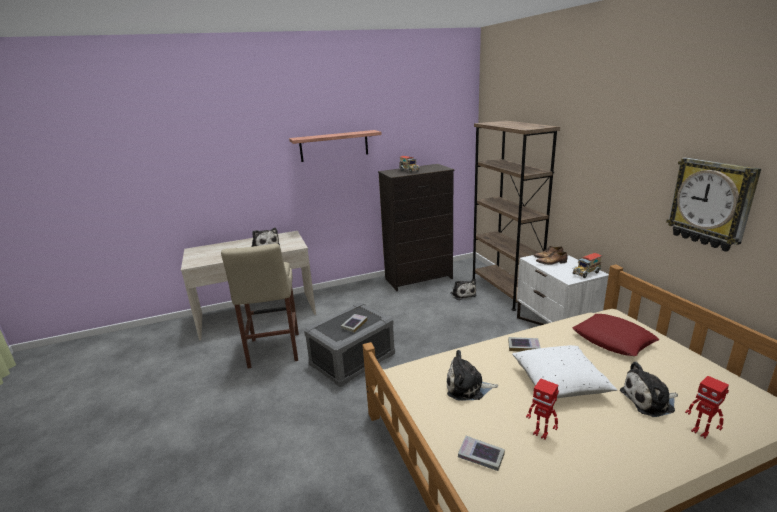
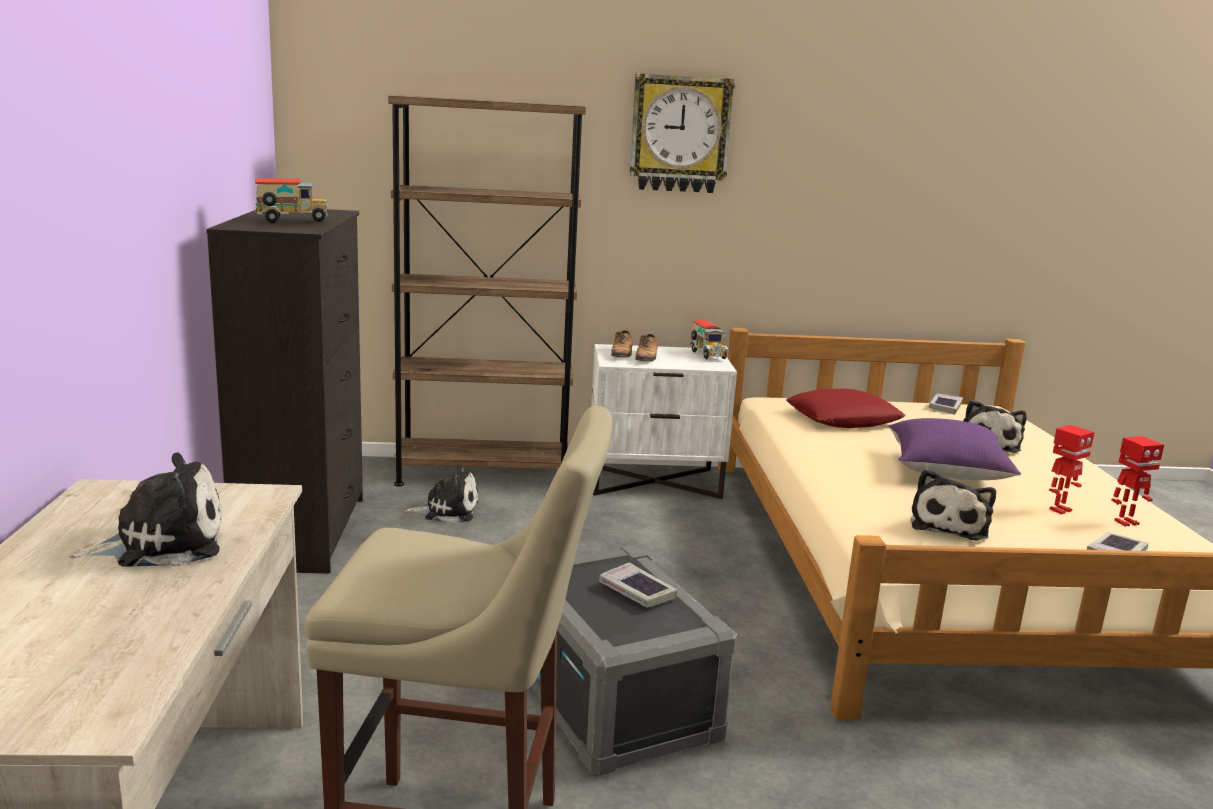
camera: 75 degrees left, 5 degrees down
(334, 146) = (120, 141): shelf -> none
(523, 346) = (840, 464): book -> book (945, 407)
(559, 384) = (946, 471): white pillow -> purple pillow
(700, 432) = (1043, 443): toy robot -> toy robot (1125, 522)
(711, 203) = (868, 200): wall clock -> wall clock (679, 134)

